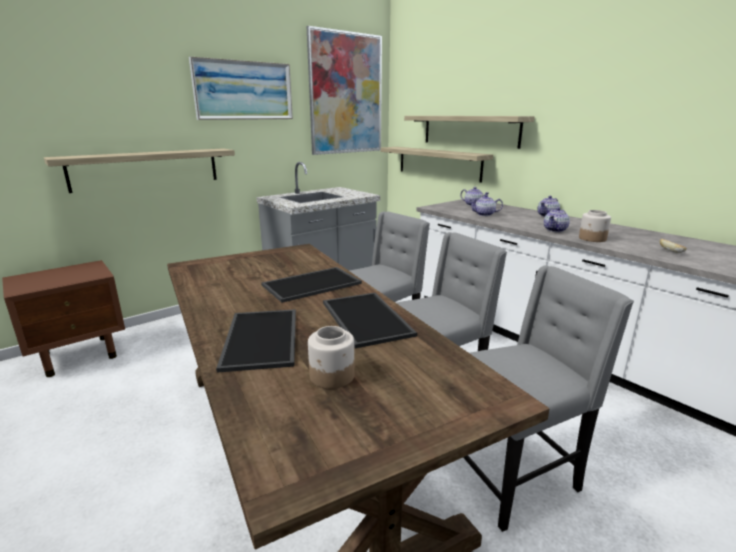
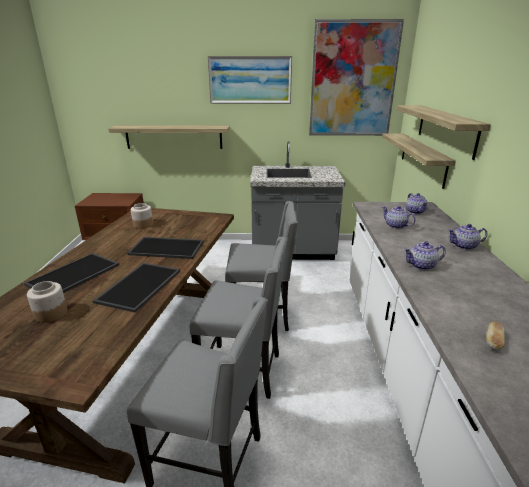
camera: 40 degrees right, 5 degrees up
(592, 238) = (435, 290): jar -> jar (143, 225)

